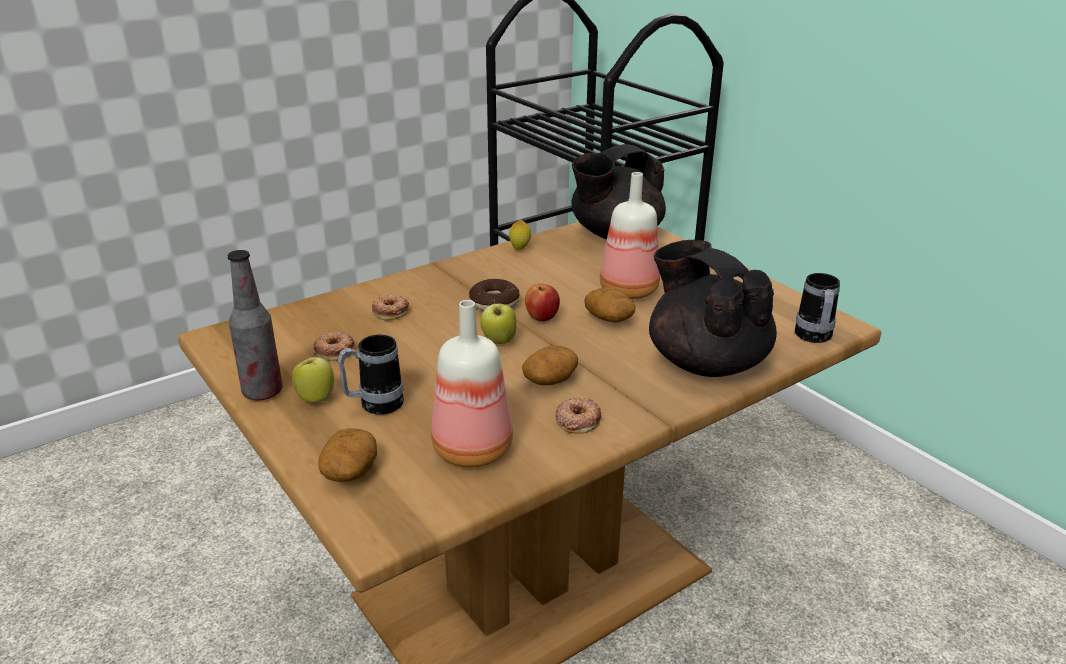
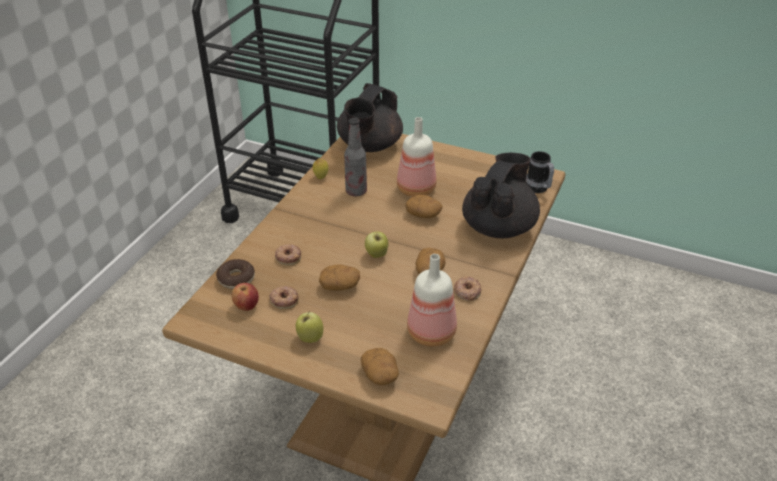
camera: 30 degrees left, 10 degrees up
(262, 392) = (272, 347): bottle -> bottle (356, 191)
(374, 406) = (349, 328): mug -> none
(416, 358) = (340, 285): none -> potato
(494, 303) = (346, 227): donut -> donut (236, 278)
(542, 318) = (385, 228): apple -> apple (246, 306)
(705, 362) = (499, 227): black teapot -> black teapot turned 90 degrees clockwise

